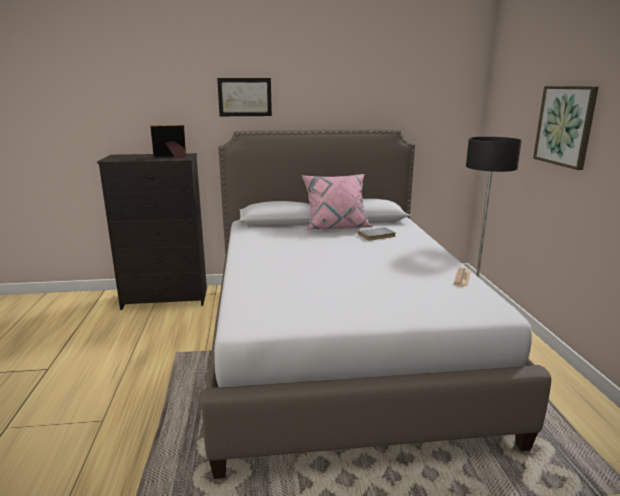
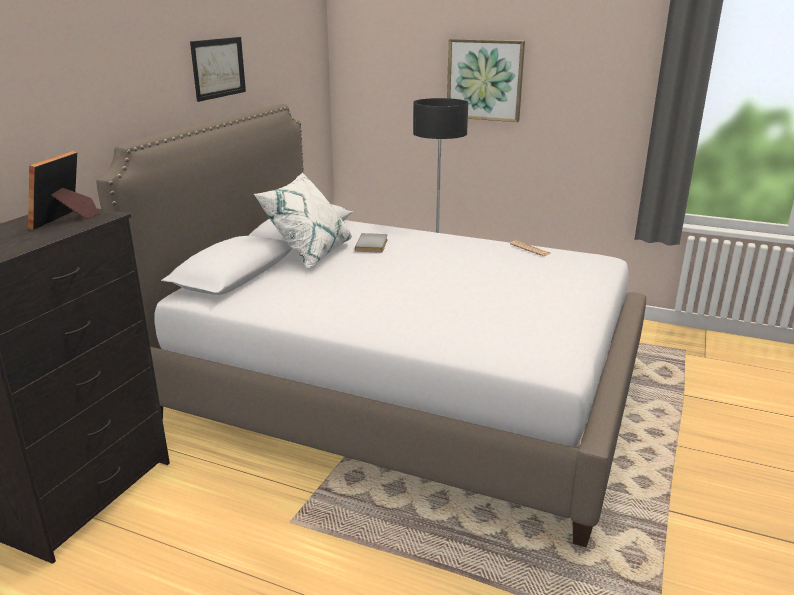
camera: 60 degrees left, 5 degrees up
(245, 97) = (105, 81): picture -> picture (218, 68)
(336, 227) = (309, 253): pink pillow -> white pillow

